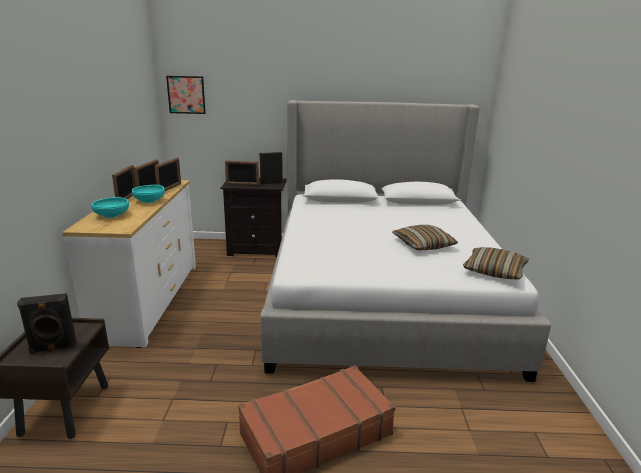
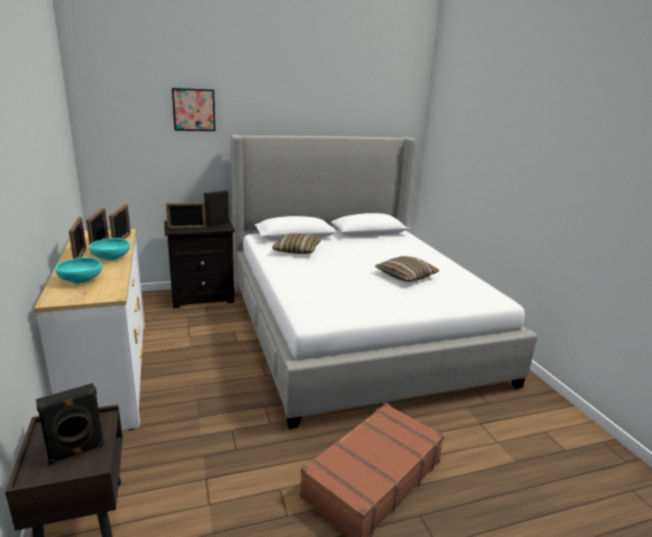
camera: 20 degrees left, 0 degrees up
(186, 95) = (108, 129): picture -> picture (194, 110)
(494, 271) = (481, 294): pillow -> pillow (296, 250)

